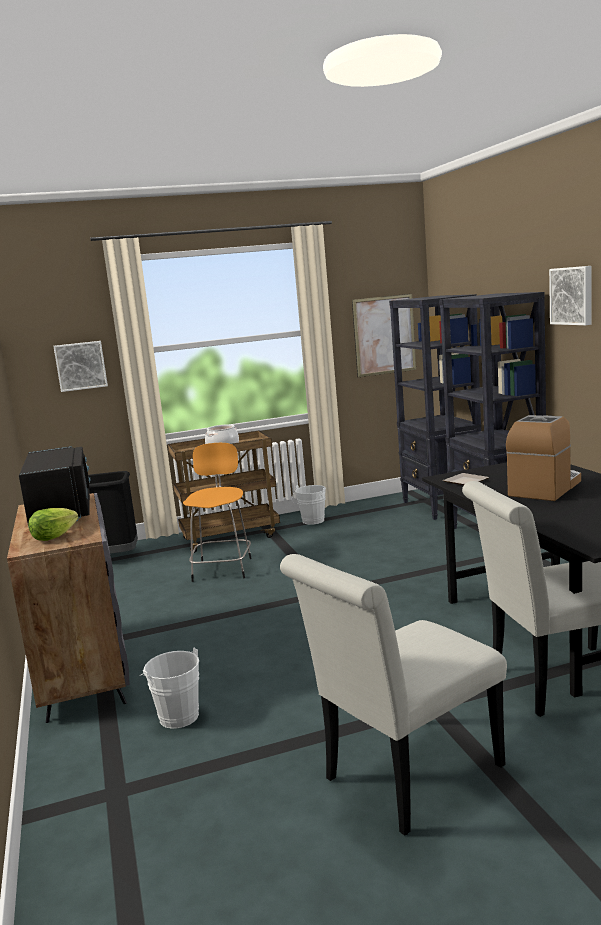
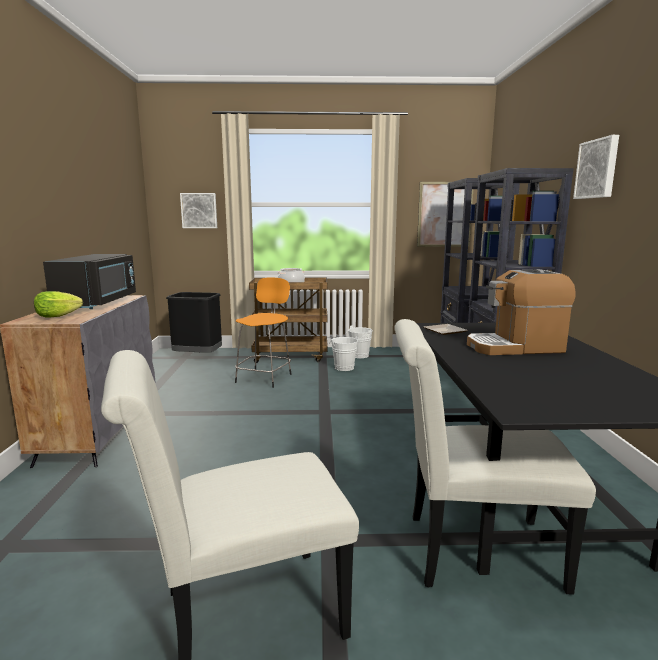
camera: 15 degrees right, 0 degrees up
(176, 715) = (119, 487): white bucket -> white bucket (343, 367)
(545, 488) = (515, 347): coffee machine -> coffee machine turned 150 degrees counterclockwise

